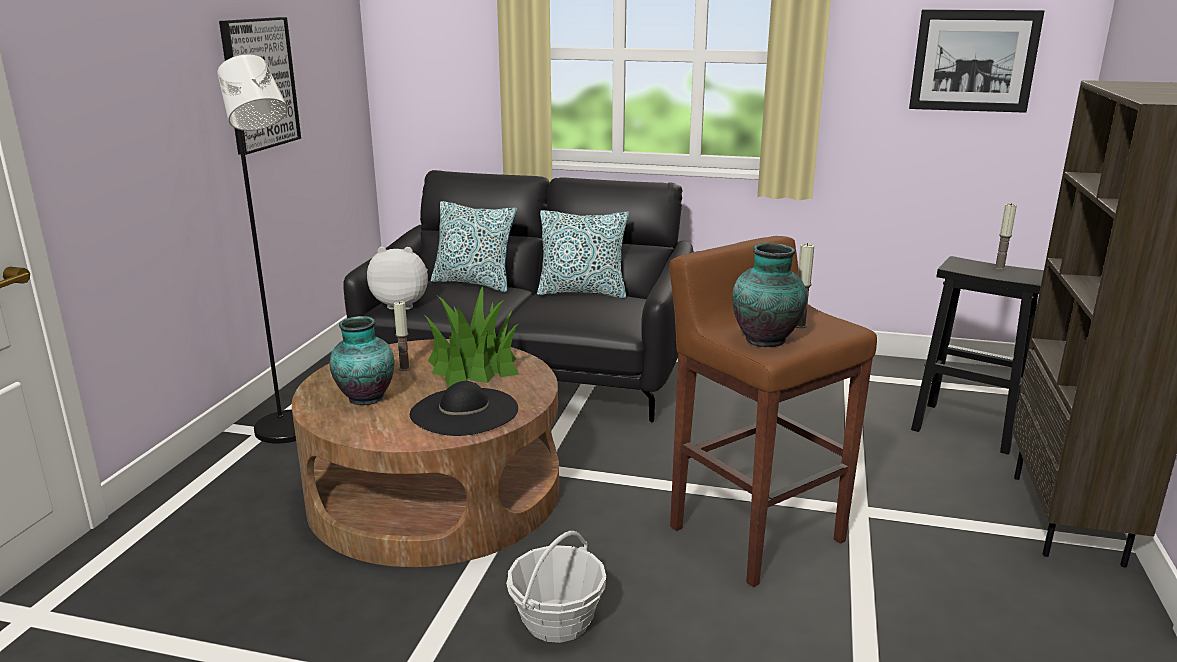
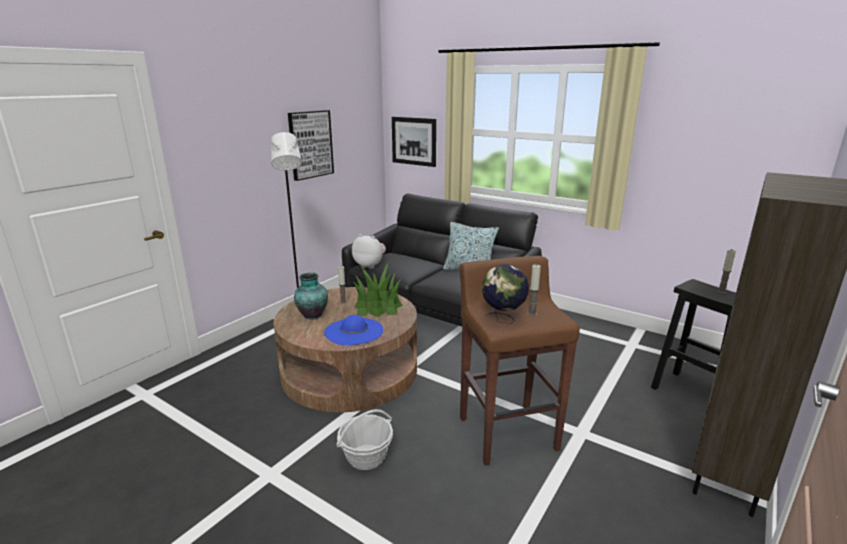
camera: 20 degrees right, 0 degrees up
(464, 411) = (354, 331): black hat -> blue hat
(474, 283) = (415, 258): pillow -> none
(767, 339) = (503, 320): vase -> globe
(974, 61) = (737, 149): picture -> picture (414, 141)

